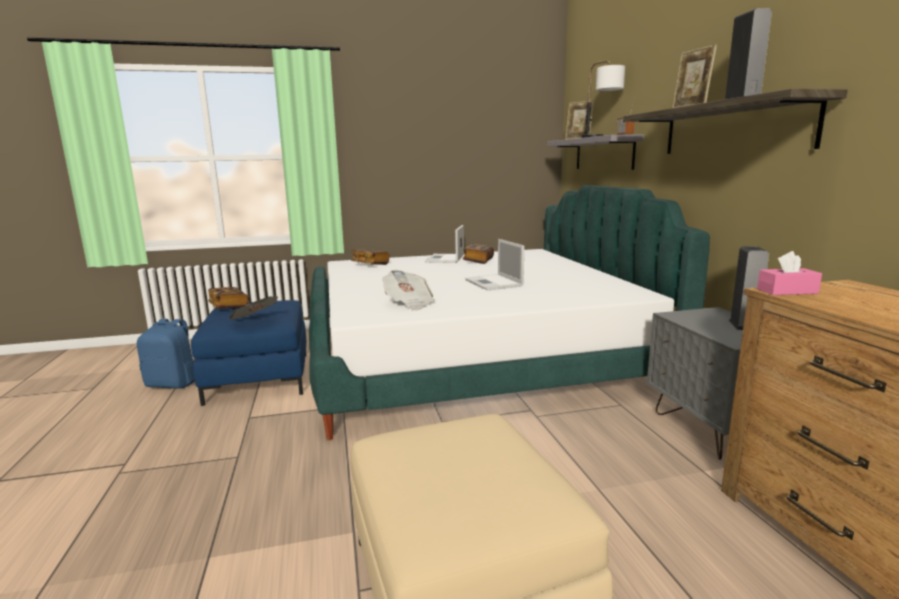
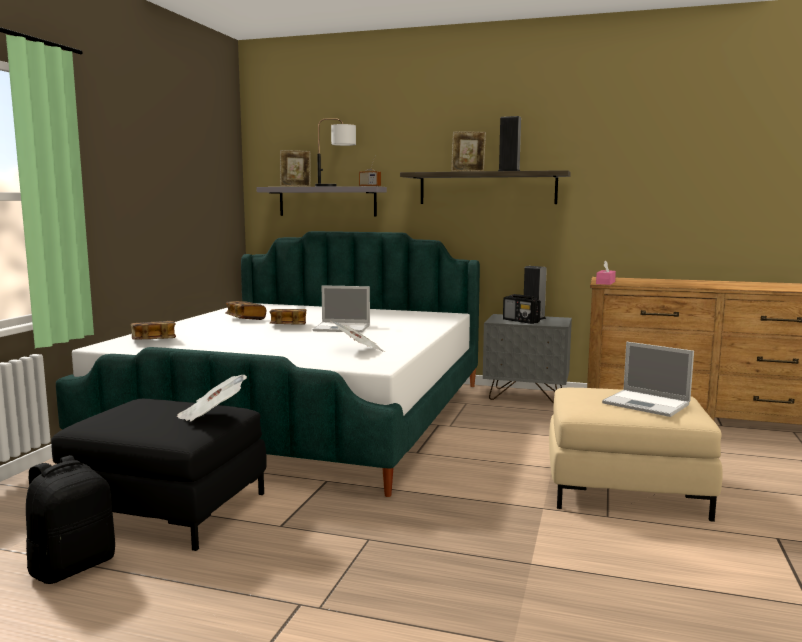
camera: 60 degrees left, 5 degrees down
(173, 384) = (73, 566): blue backpack -> black backpack
(229, 306) = (105, 421): book -> book (288, 326)
(259, 377) = (167, 509): blue ottoman -> black ottoman
(445, 259) = (206, 323): laptop -> laptop (647, 404)
(705, 324) = (521, 321): none -> radio

